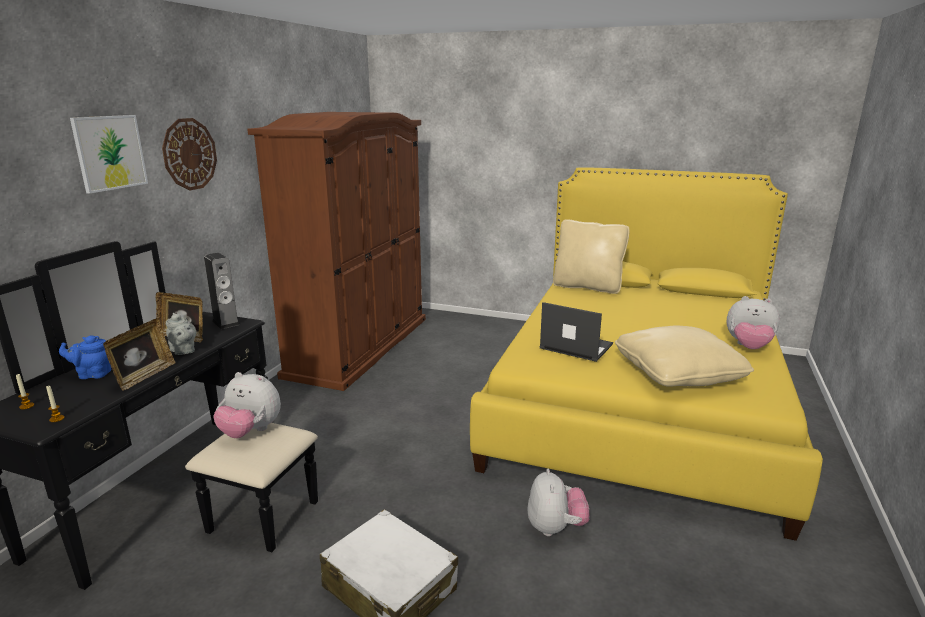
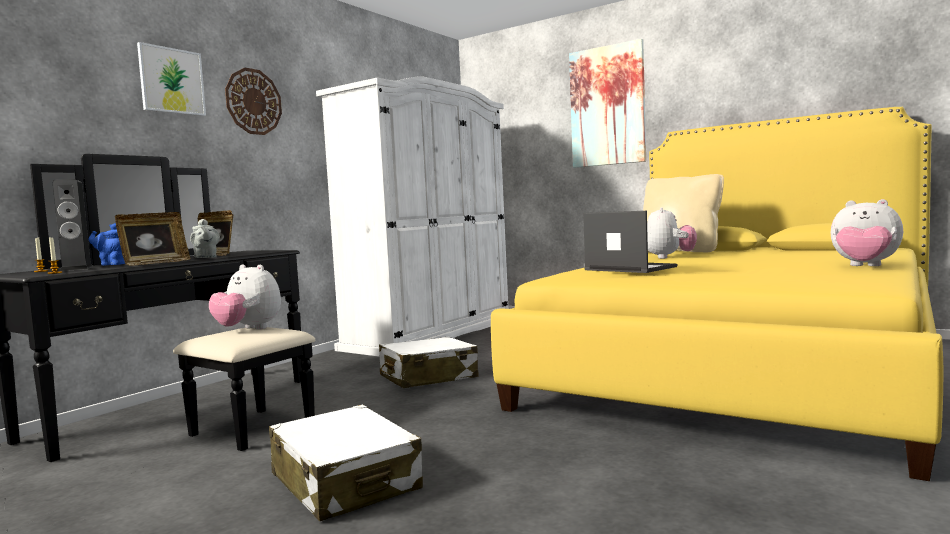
camera: 15 degrees right, 15 degrees down
(225, 323) = (262, 251): speaker -> speaker (77, 268)
(359, 345) = (431, 333): brown wardrobe -> white wardrobe
(389, 422) = (428, 377): none -> white suitcase
(520, 131) = (607, 106): none -> picture
(555, 528) = (575, 452): plush toy -> plush toy (669, 257)
(677, 373) = (748, 278): beige pillow -> none

